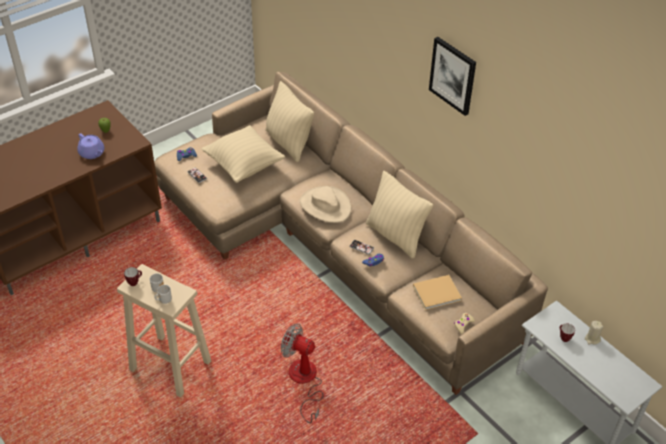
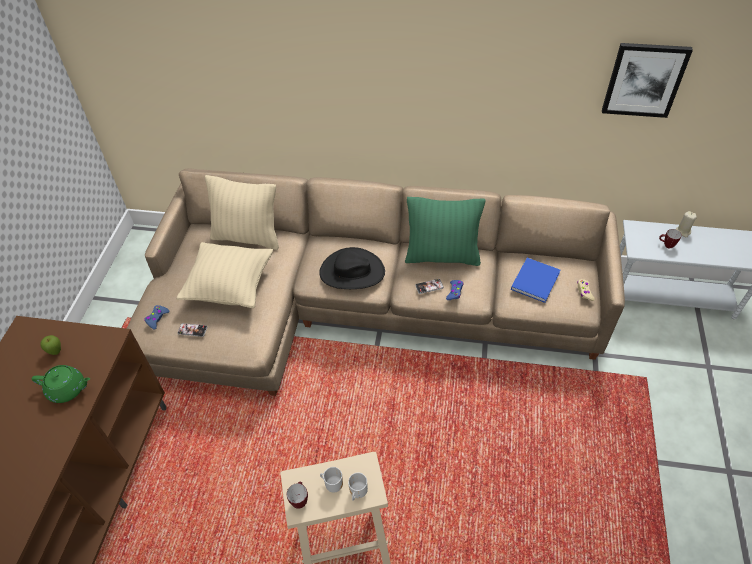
camera: 40 degrees left, 5 degrees up
(92, 153) = (68, 389): purple teapot -> green teapot
(304, 381) = (477, 451): fan -> none
(325, 206) = (352, 272): beige hat -> black hat
(395, 236) = (442, 256): beige pillow -> green pillow
(438, 293) = (535, 280): beige book -> blue book
(453, 75) = (448, 50): picture -> picture (644, 80)

